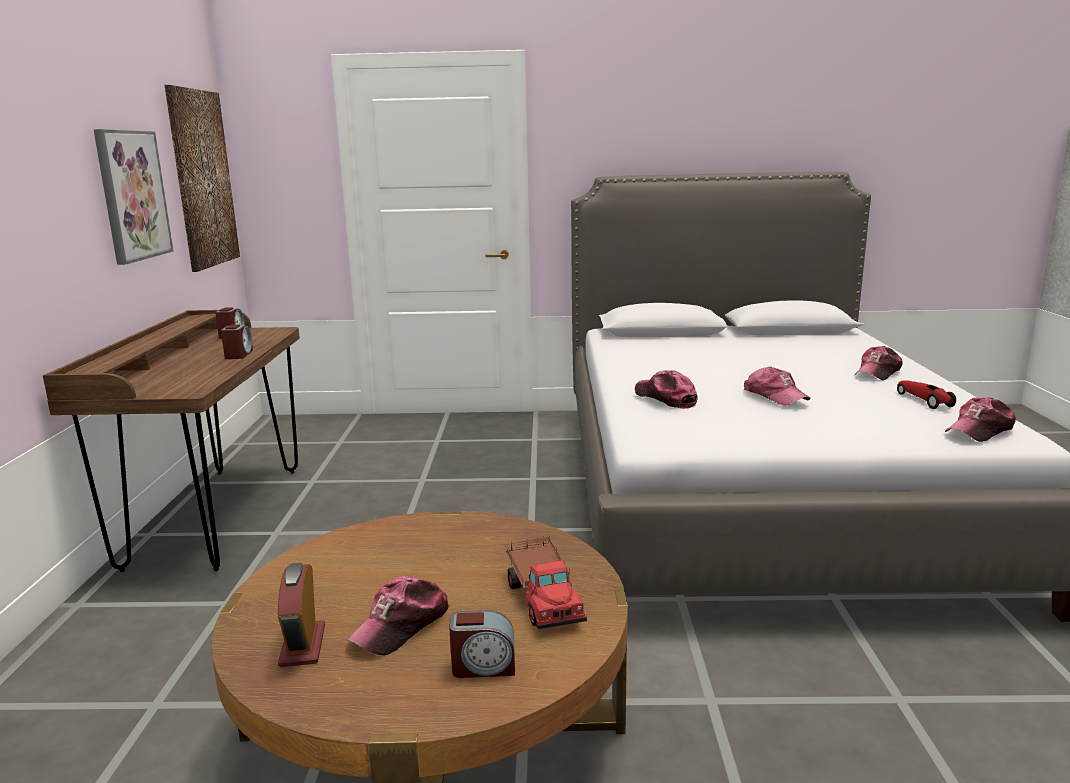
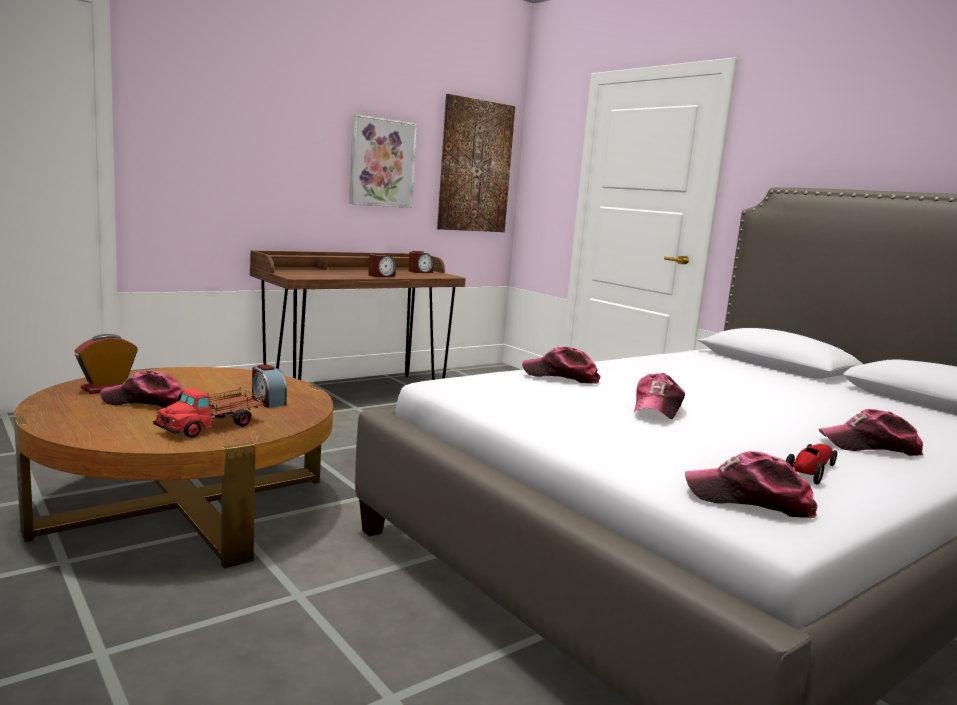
camera: 50 degrees right, 5 degrees down
(483, 666) = (108, 425): alarm clock -> alarm clock (267, 401)
(665, 398) = (561, 376): cap -> cap turned 90 degrees counterclockwise

